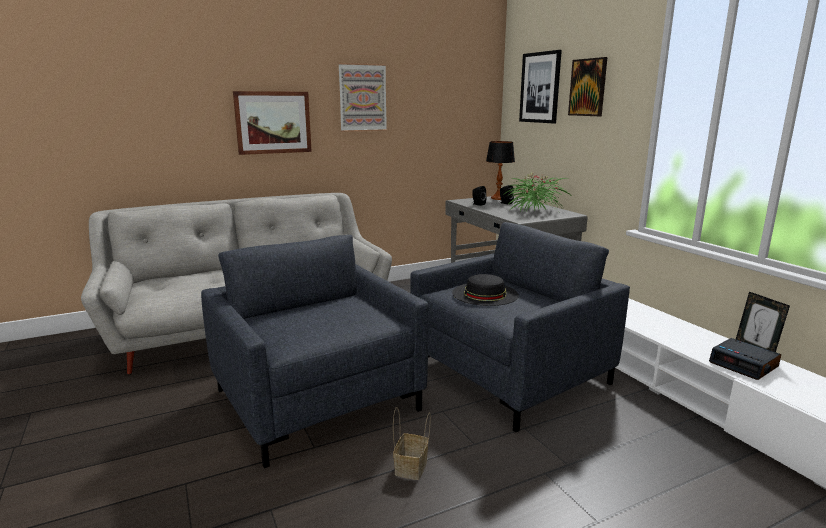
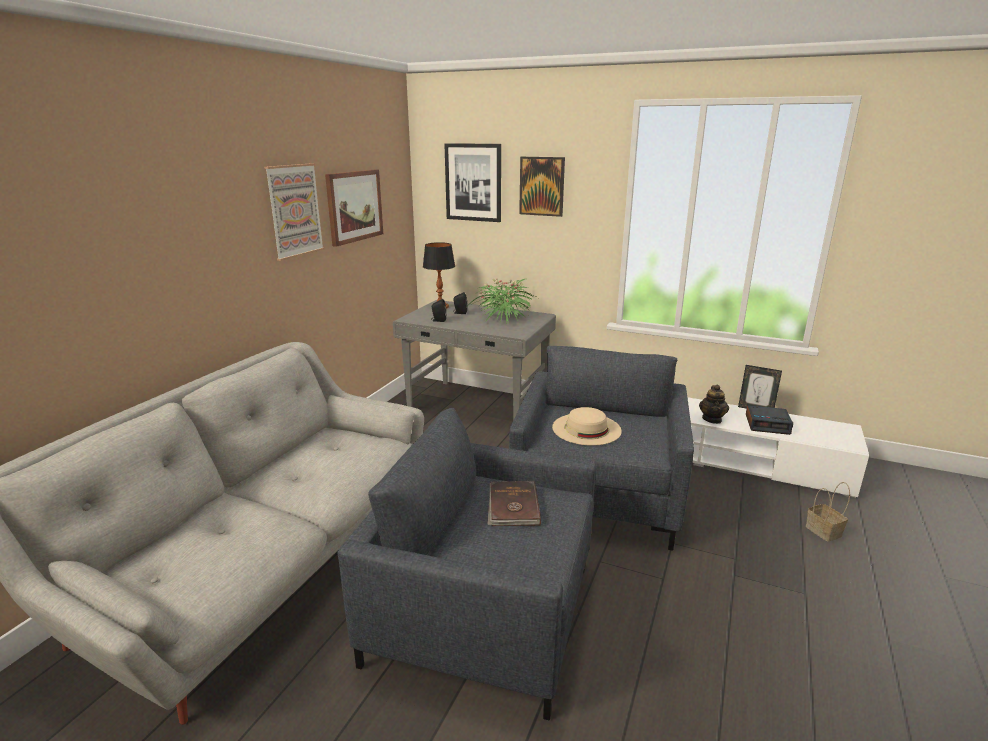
camera: 40 degrees left, 5 degrees up
(273, 122) = (199, 264): picture -> picture (354, 206)
(339, 312) = (512, 506): none -> brown book
(411, 468) = (656, 631): basket -> basket (824, 531)
(485, 294) = (586, 429): black hat -> beige hat
(678, 342) = (712, 419): none -> teapot

